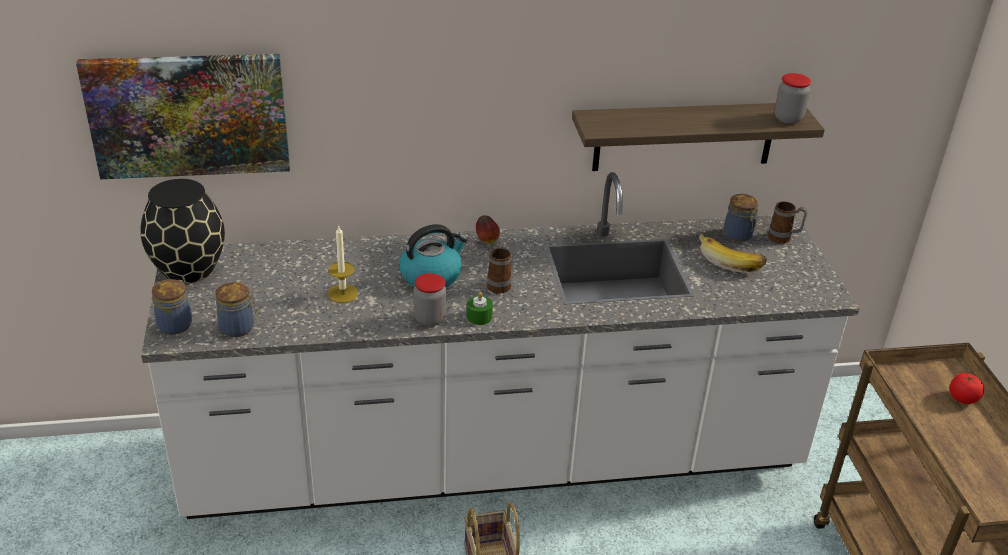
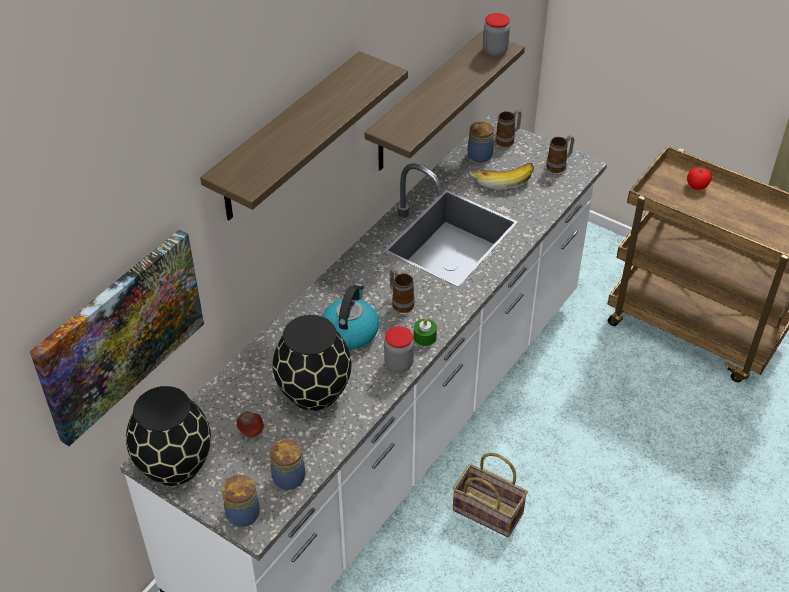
camera: 45 degrees left, 10 degrees up
(342, 293) = (315, 392): candle -> black vase
(447, 46) = (287, 139): none -> shelf
(486, 241) = (343, 276): apple -> apple (251, 433)
(804, 282) = (559, 166): none -> mug

